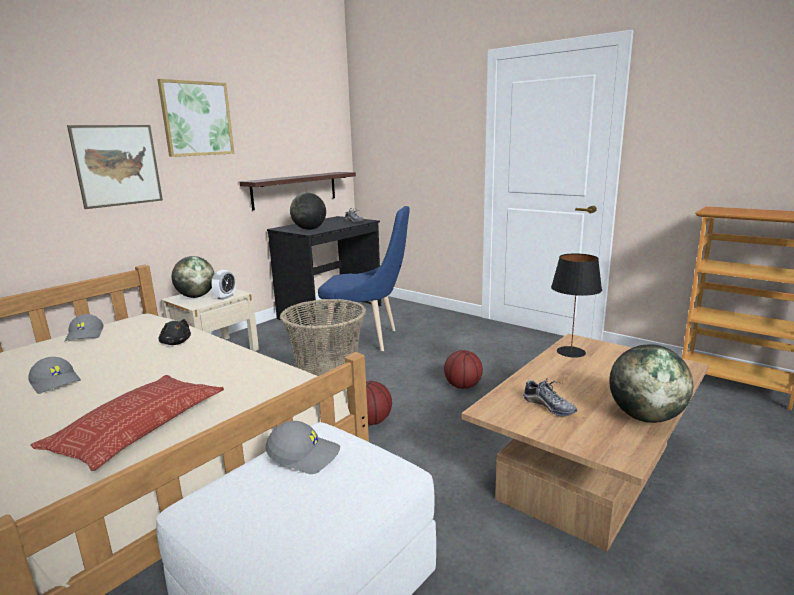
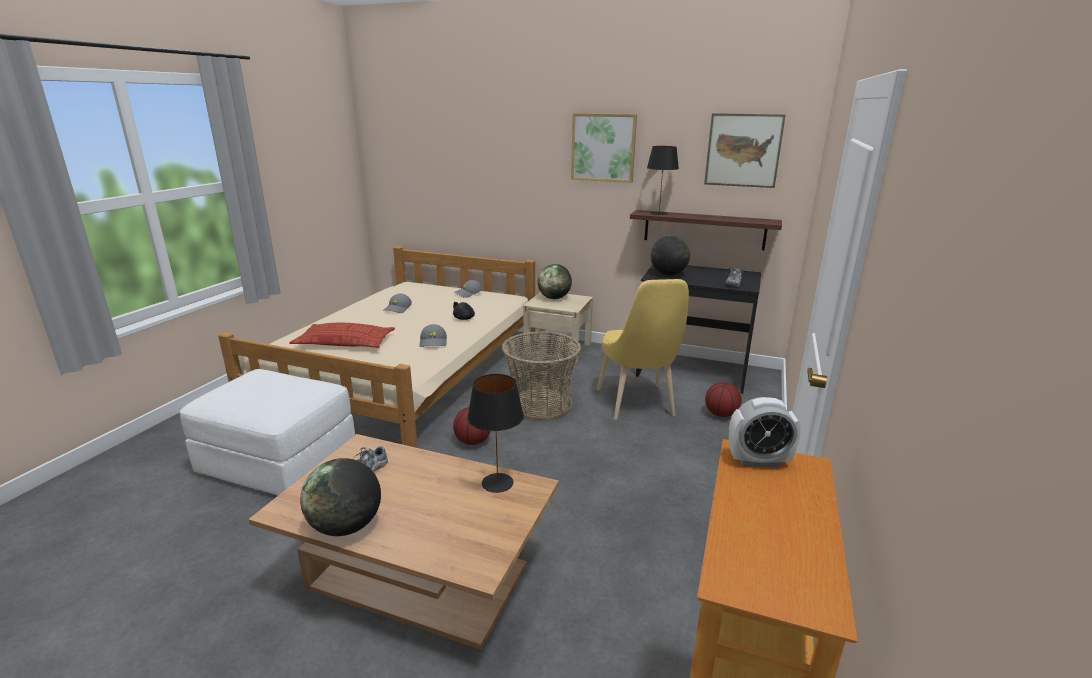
camera: 70 degrees right, 5 degrees up
(117, 165) = (532, 181): picture -> picture (743, 150)
(225, 297) = (559, 306): alarm clock -> alarm clock (758, 461)
(269, 179) = (659, 213): none -> black table lamp
(304, 455) = (293, 387): grey cap -> grey cap (434, 342)
(366, 339) = (637, 405): blue chair -> yellow chair
(463, 386) = (562, 480): basketball -> basketball (720, 414)

